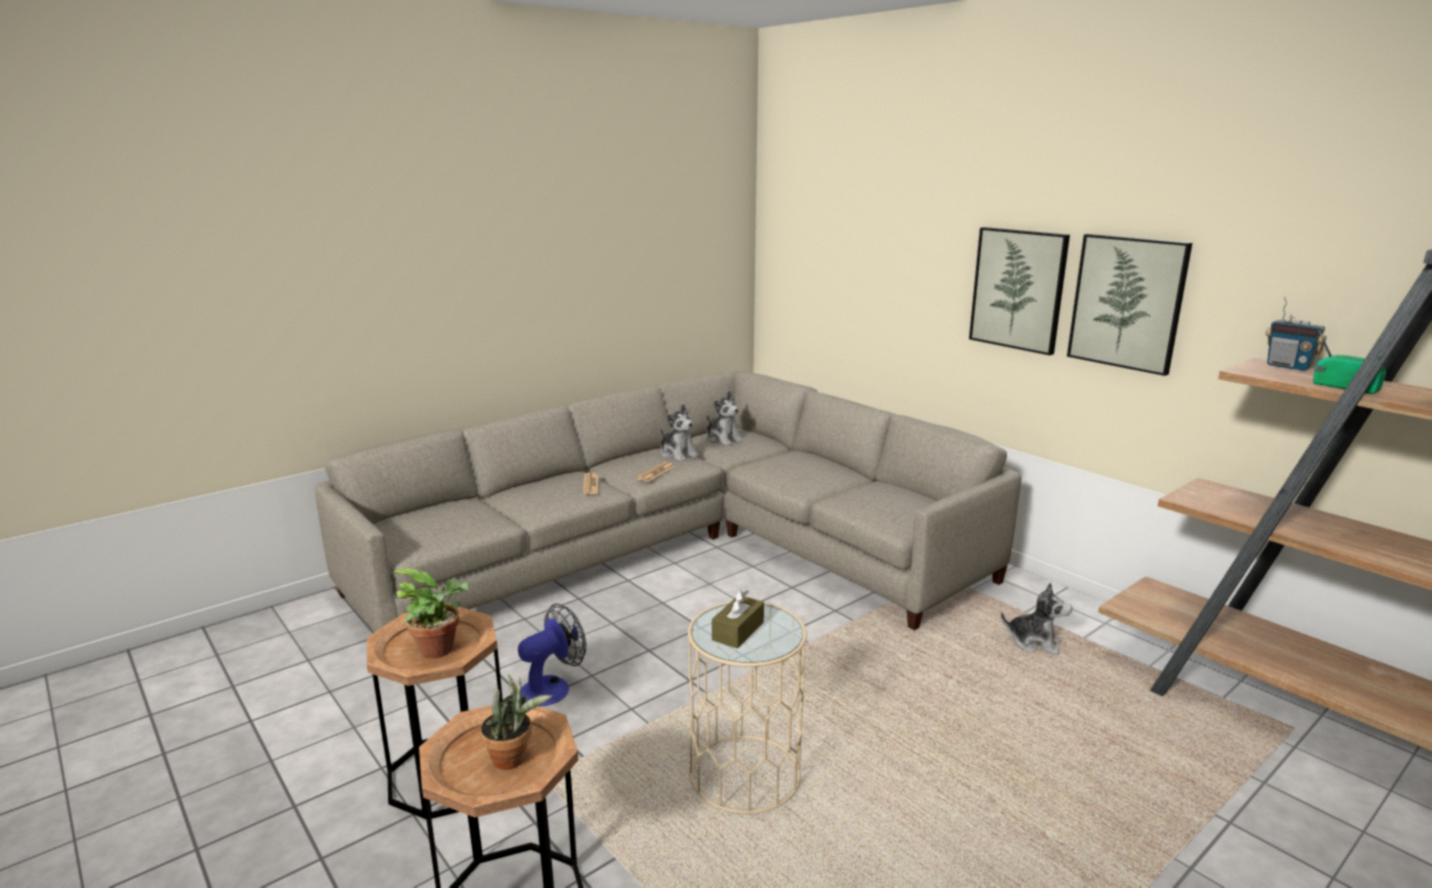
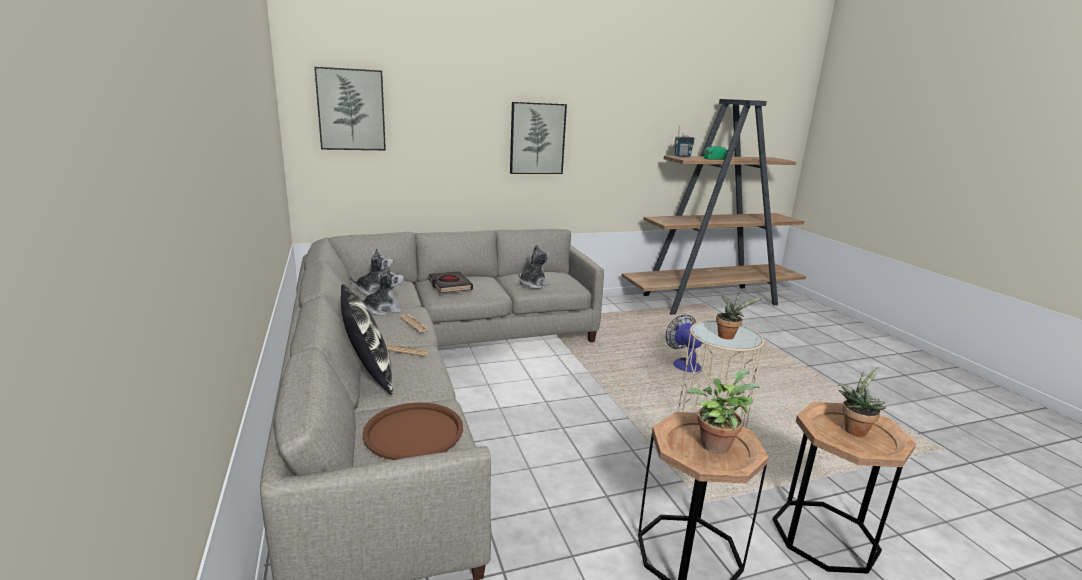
camera: 70 degrees left, 0 degrees up
(443, 522) = (414, 432): none -> brown tray
(533, 485) = (369, 375): none -> pillow
(552, 687) = (590, 480): fan -> fan (683, 363)
(738, 631) = (728, 336): brown tissue box -> potted plant
(783, 462) = (450, 285): none -> black book
(1034, 642) = (621, 321): plush toy -> plush toy (533, 285)
(1127, 302) = (597, 138): picture -> picture (351, 110)

